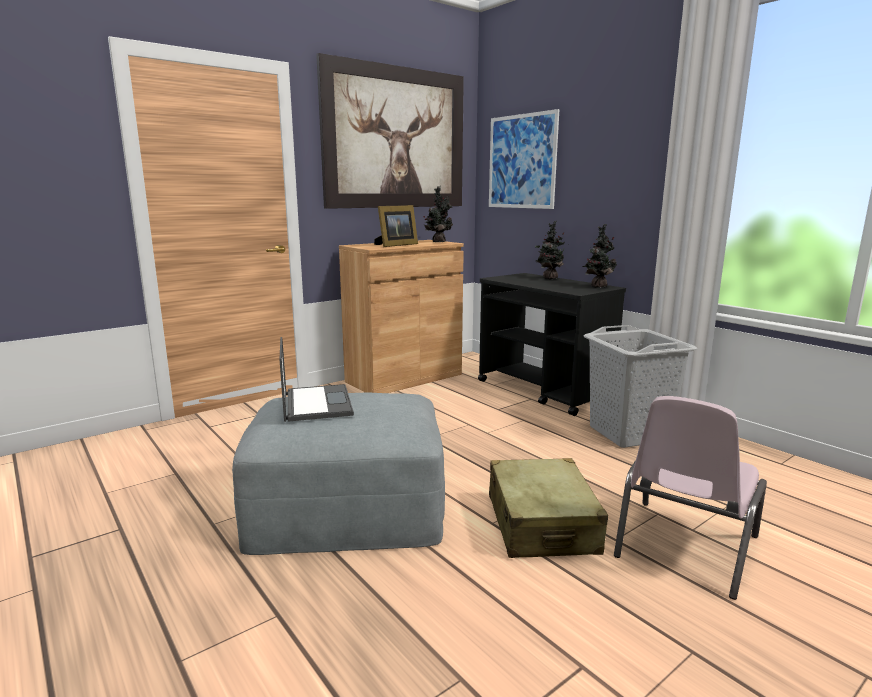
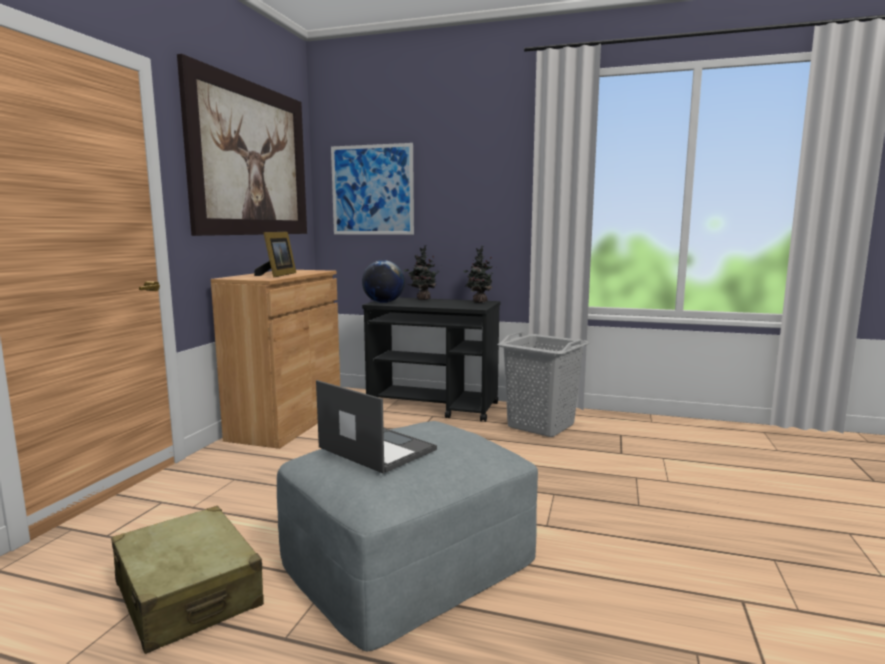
camera: 35 degrees left, 5 degrees down
(438, 242) = (307, 270): potted plant -> none
(502, 278) = (383, 302): none -> globe
(541, 524) = (580, 512): beige suitcase -> beige suitcase (188, 594)
(683, 547) = (679, 494): pink chair -> none

